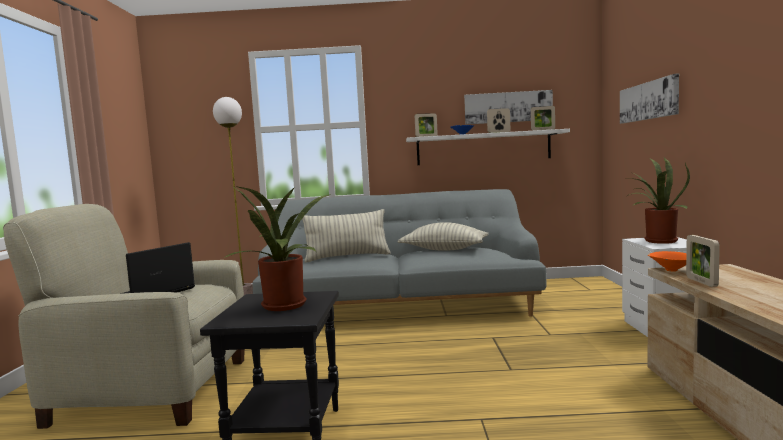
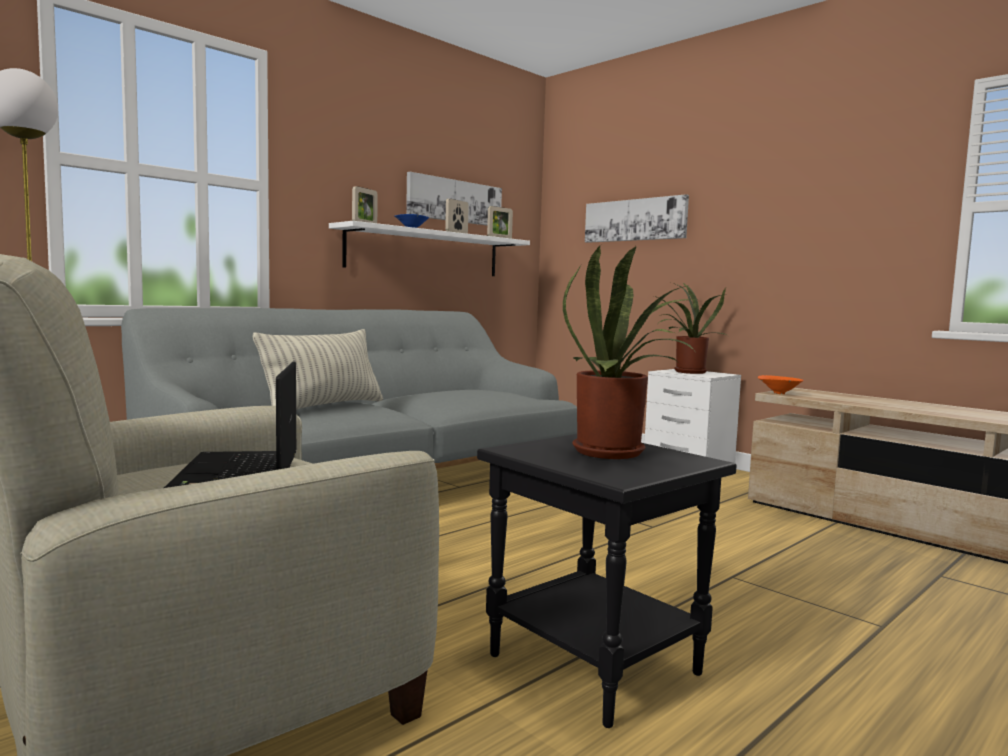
camera: 45 degrees left, 0 degrees up
(444, 249) = (440, 392): pillow -> none
(701, 282) = (829, 400): picture frame -> none

